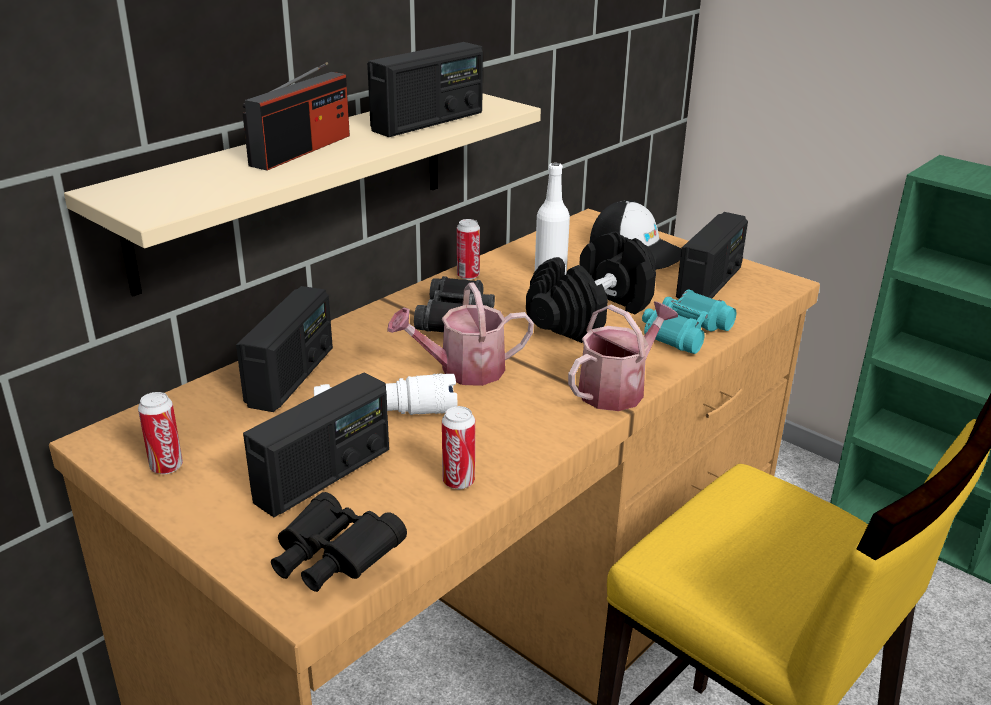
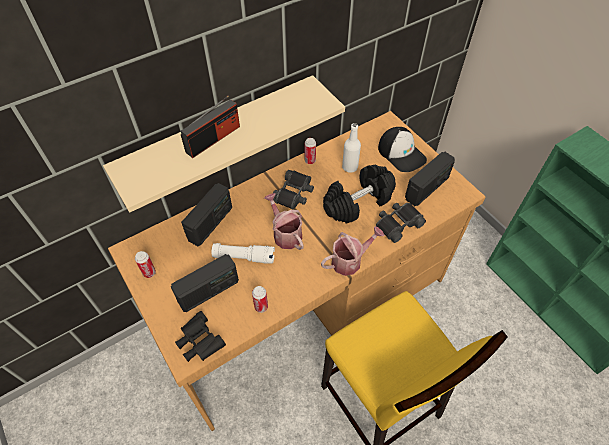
camera: 15 degrees right, 25 degrees up
(428, 122) = (282, 116): radio -> none
(463, 371) = (285, 233): watering can -> watering can turned 60 degrees clockwise
(683, 331) = (398, 224): turquoise binoculars -> black binoculars

